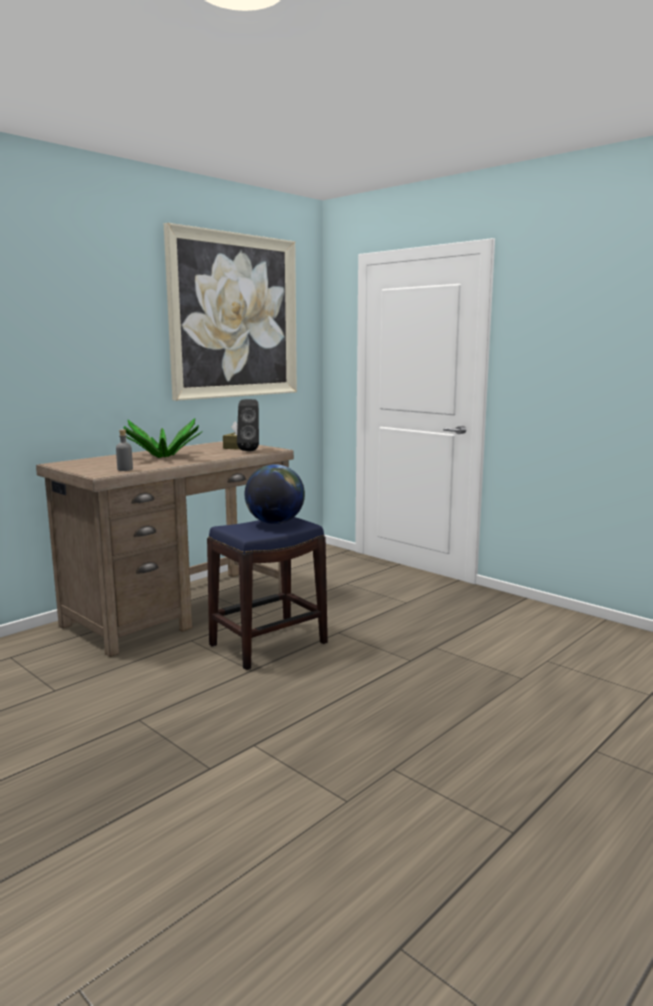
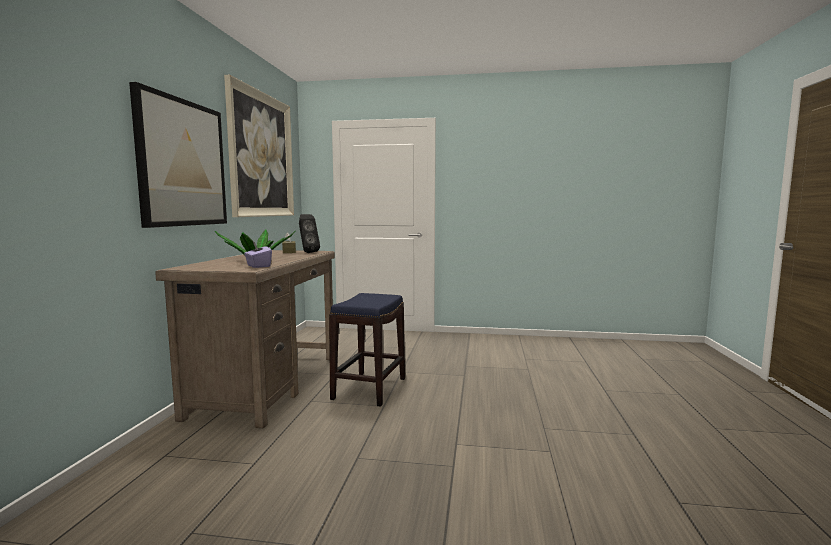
camera: 35 degrees left, 5 degrees down
(87, 342) = (182, 163): none -> picture
(125, 469) = (258, 266): grey bottle -> purple tissue box
(275, 523) = (370, 297): globe -> none

